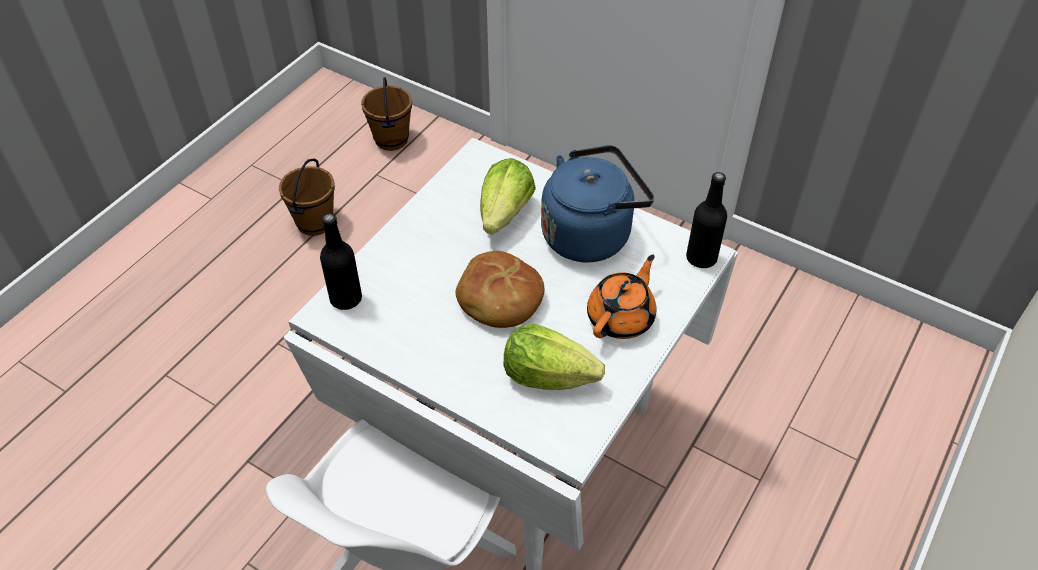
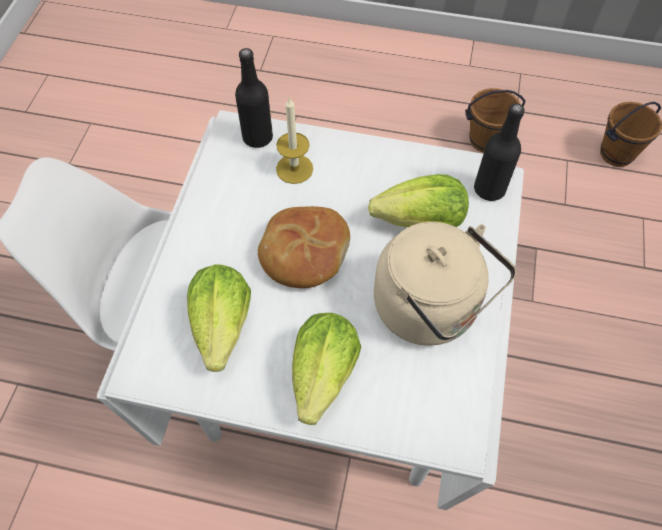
camera: 70 degrees right, 10 degrees up
(401, 281) = (294, 169): none -> candle
(590, 234) = (431, 309): blue kettle -> beige kettle
(621, 317) = (323, 374): orange teapot -> lettuce
(701, 258) = (449, 438): black bottle -> black bottle (489, 189)

